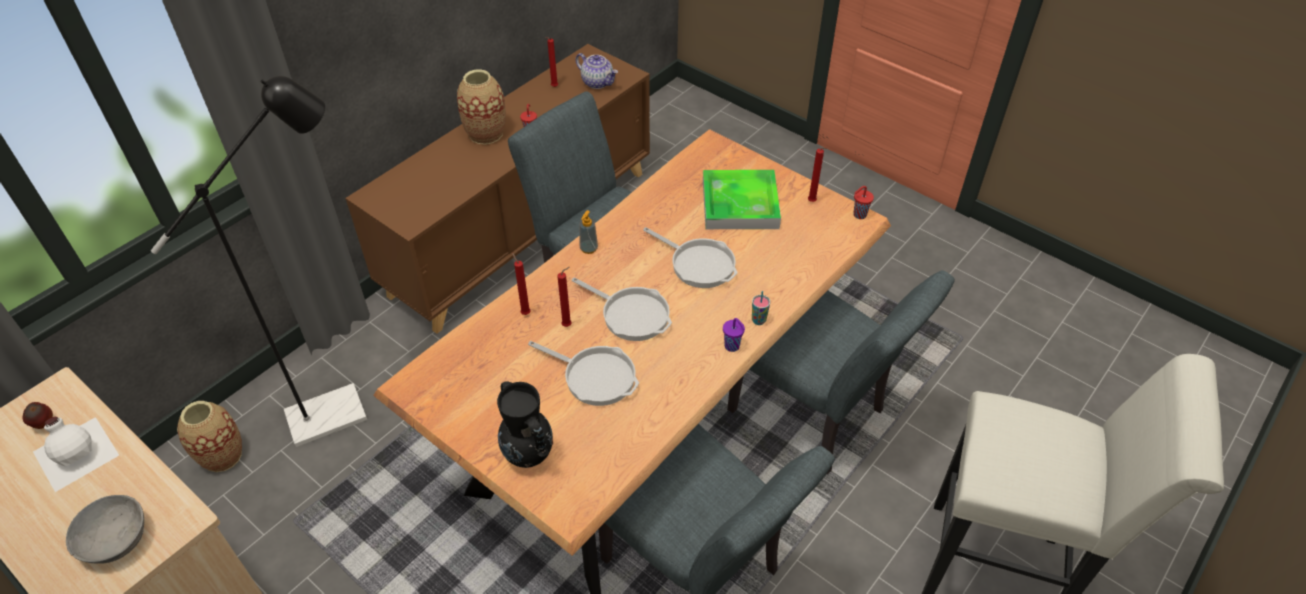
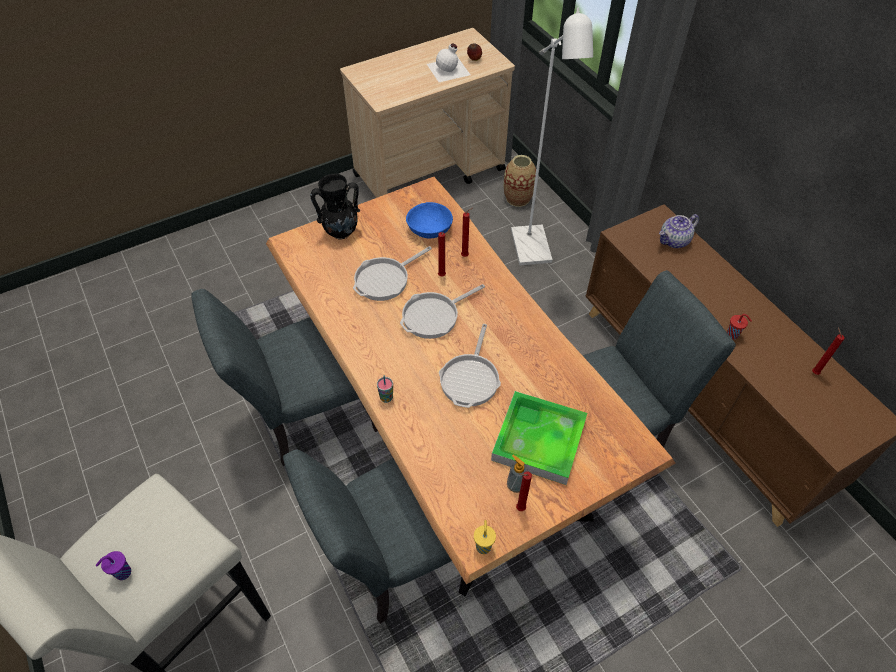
camera: 110 degrees right, 5 degrees up
(117, 539) = (384, 81): grey bowl -> none
(341, 410) = (533, 253): black floor lamp -> white floor lamp
(486, 133) = (737, 302): vase -> none
(491, 359) = (430, 230): none -> blue bowl
(588, 248) = (520, 309): soap dispenser -> soap dispenser (516, 485)
(598, 82) = (820, 414): teapot -> teapot (674, 241)
(699, 264) = (470, 378): frying pan -> frying pan turned 45 degrees counterclockwise
(732, 347) = (368, 369): purple cup -> purple cup (122, 573)
(859, 215) = (483, 546): red cup -> yellow cup

